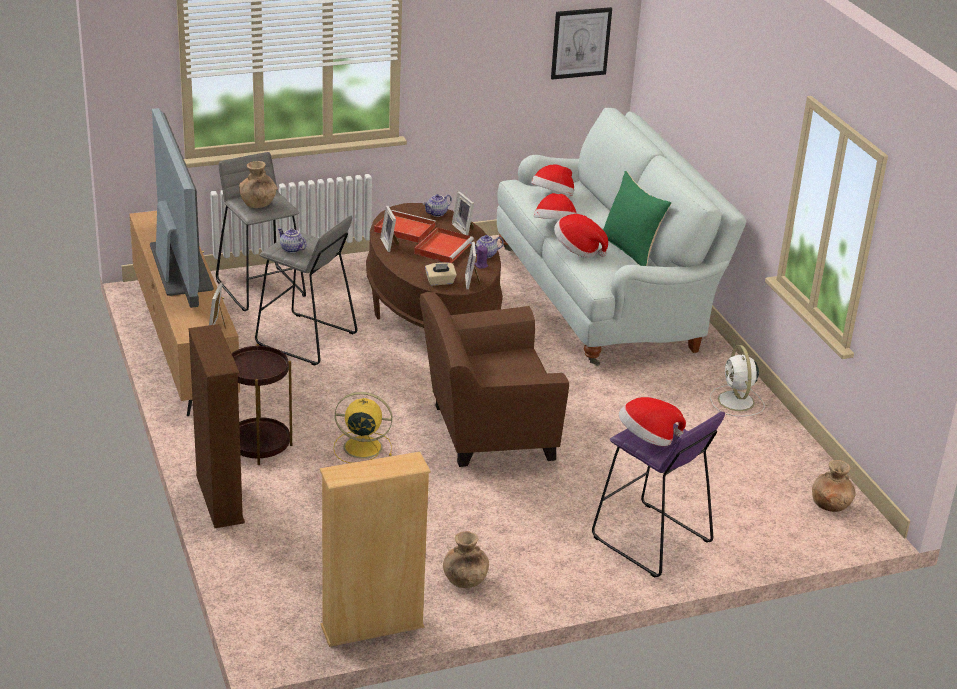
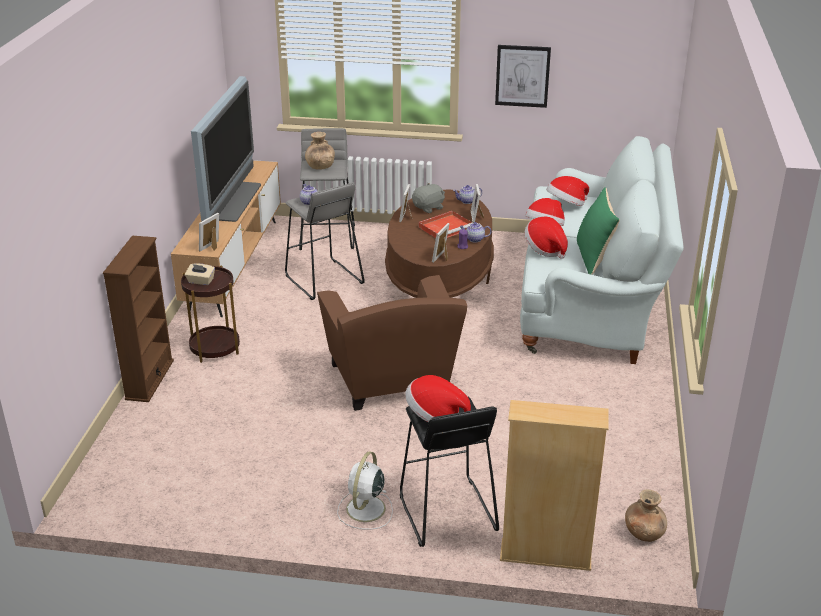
camera: 30 degrees right, 0 degrees up
(361, 447) = (286, 369): yellow fan -> none
(372, 627) = (158, 511): beige bookcase -> beige bookcase (545, 555)
(403, 229) = (429, 208): red tray -> grey plush toy
(440, 282) = (417, 252): beige tissue box -> beige tissue box (200, 281)
(465, 580) = (262, 497): brown vase -> none
(485, 431) = (392, 382): brown armchair -> brown armchair turned 120 degrees counterclockwise
(580, 43) = (626, 75): picture -> picture (522, 76)
(651, 540) = (446, 513): purple stool -> black stool
(736, 402) = (633, 415): white fan -> white fan (365, 510)

